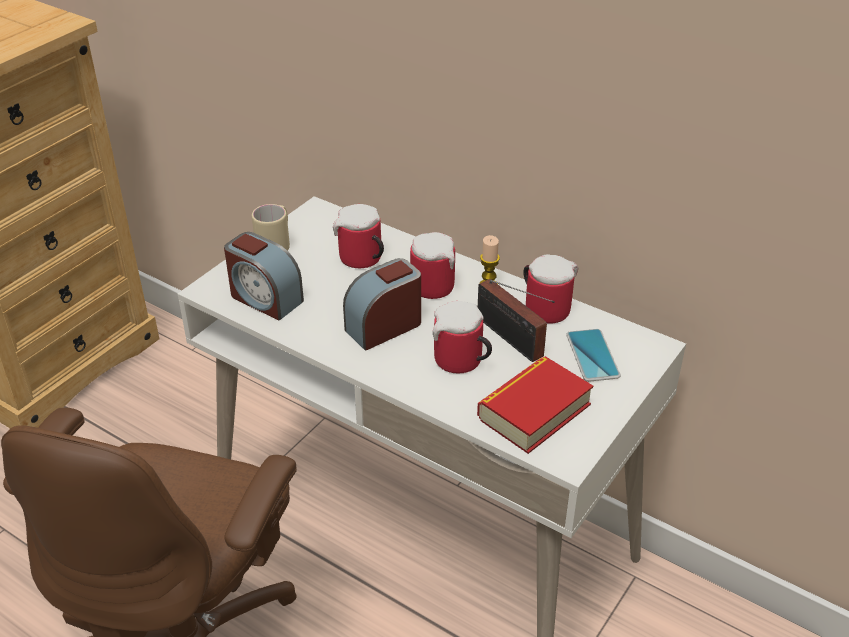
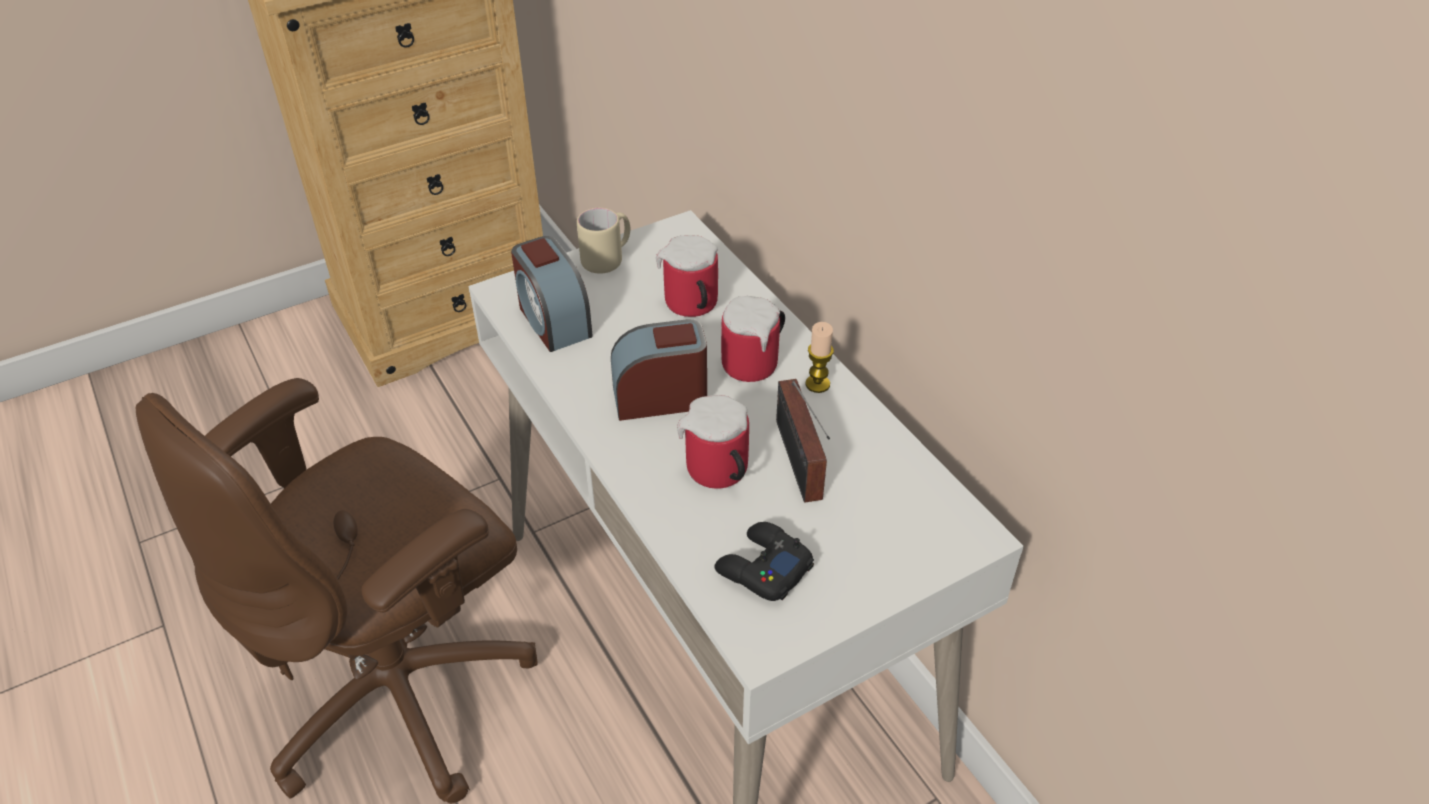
camera: 25 degrees right, 5 degrees up
(534, 411) = (763, 568): book -> black game controller
(544, 306) = (868, 434): mug -> none
(592, 356) = (885, 520): phone -> none

